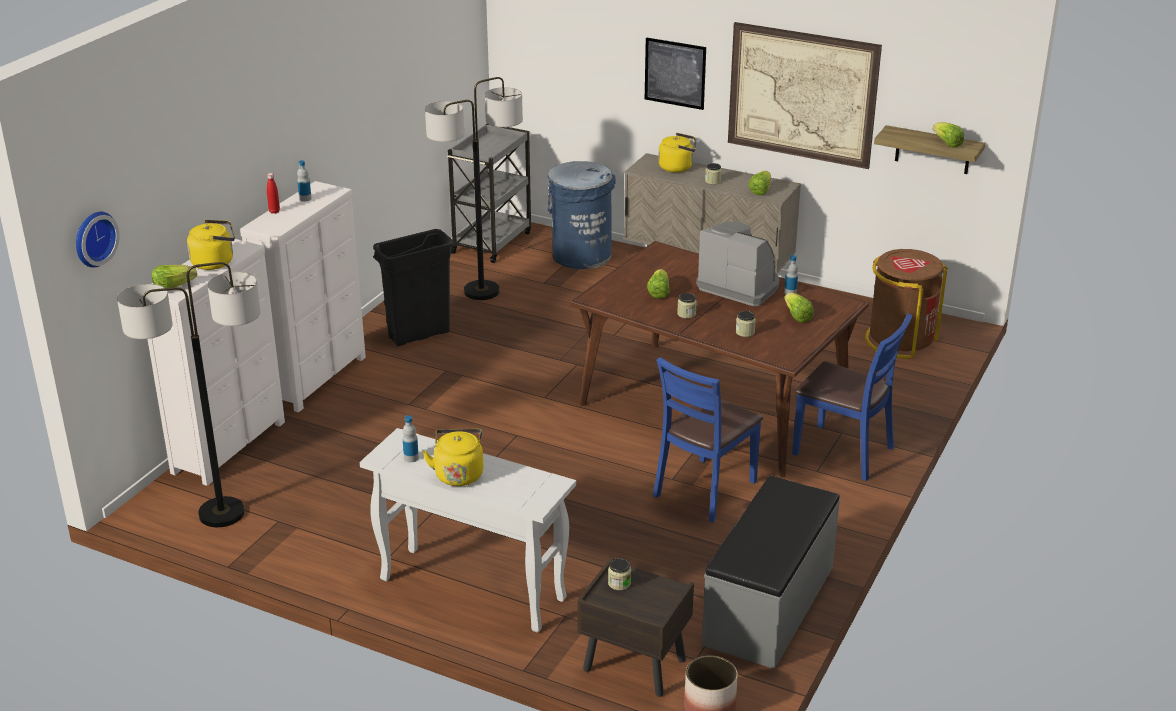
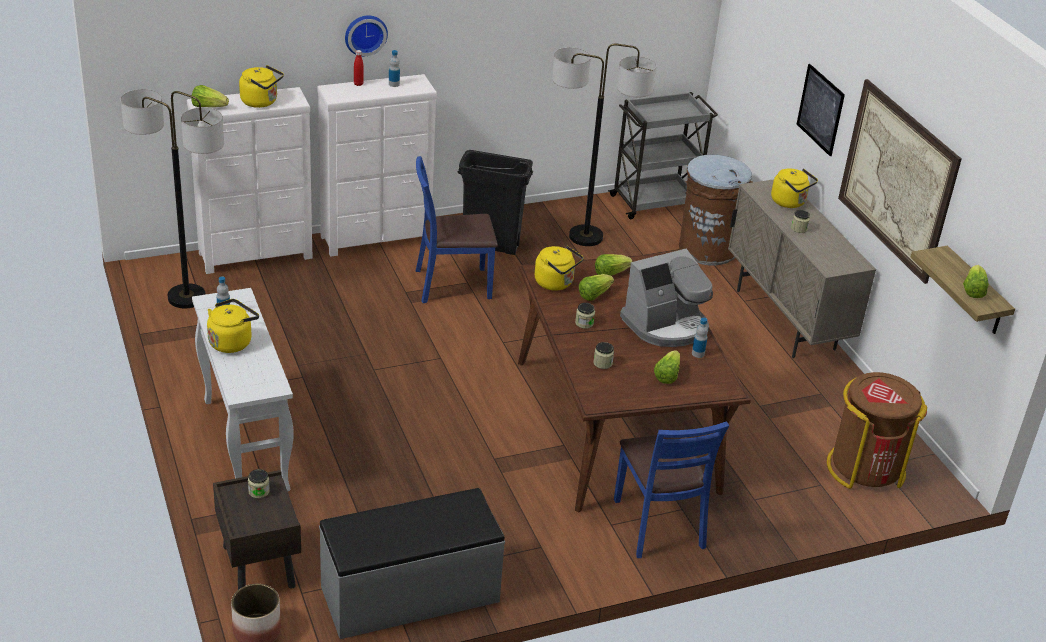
camera: 40 degrees right, 5 degrees up
(93, 238) = (147, 42): wall clock -> wall clock (365, 34)
(581, 255) = (708, 248): blue trash can -> brown trash can
(620, 299) = (556, 283): none -> yellow kettle
(705, 490) = (504, 482): blue chair -> blue chair (452, 285)
(740, 286) = (666, 325): coffee machine -> coffee machine turned 75 degrees clockwise
(760, 190) = (826, 257): lettuce -> lettuce (610, 273)

